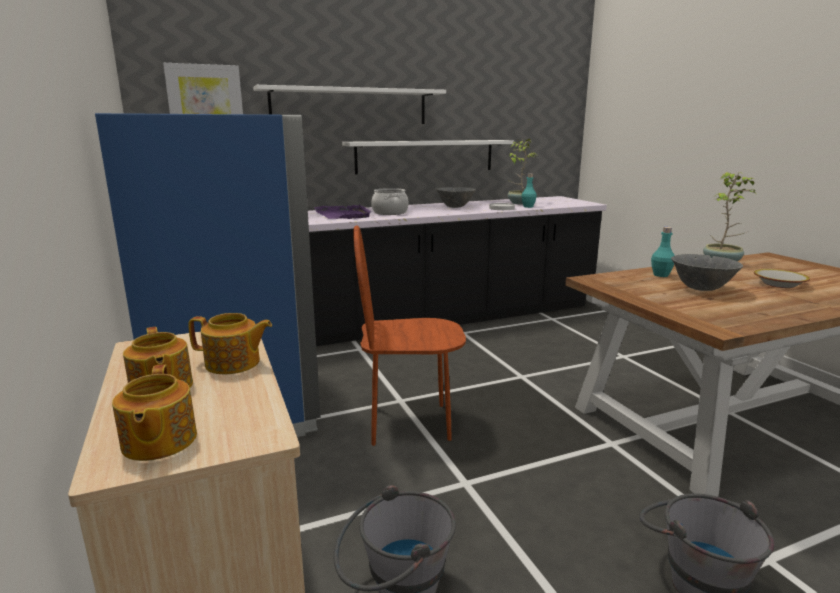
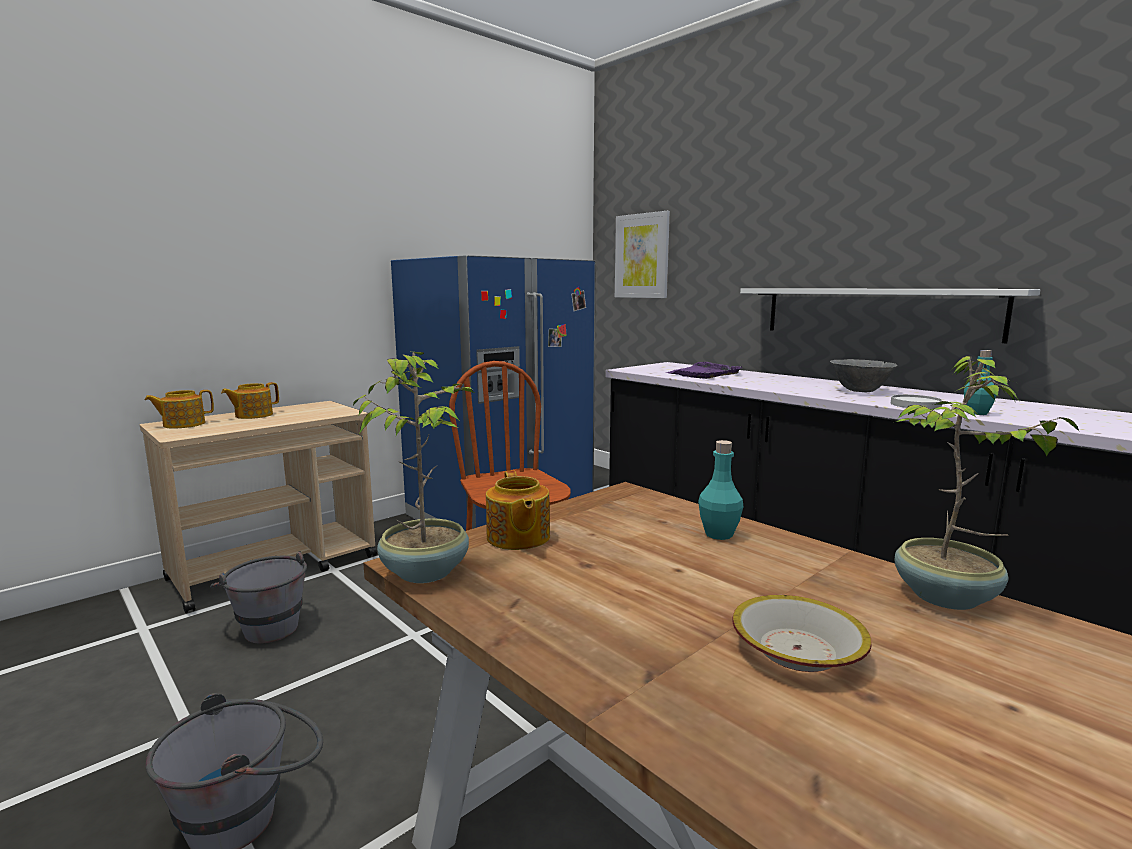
camera: 70 degrees right, 5 degrees down
(233, 363) = (289, 419): teapot -> teapot (517, 538)
(350, 106) = (774, 244): white shelf -> none
(389, 213) = (751, 380): cooking pot -> none
(519, 203) = (1001, 408): potted plant -> potted plant (425, 570)
(700, 289) = (645, 561): grey bowl -> none

